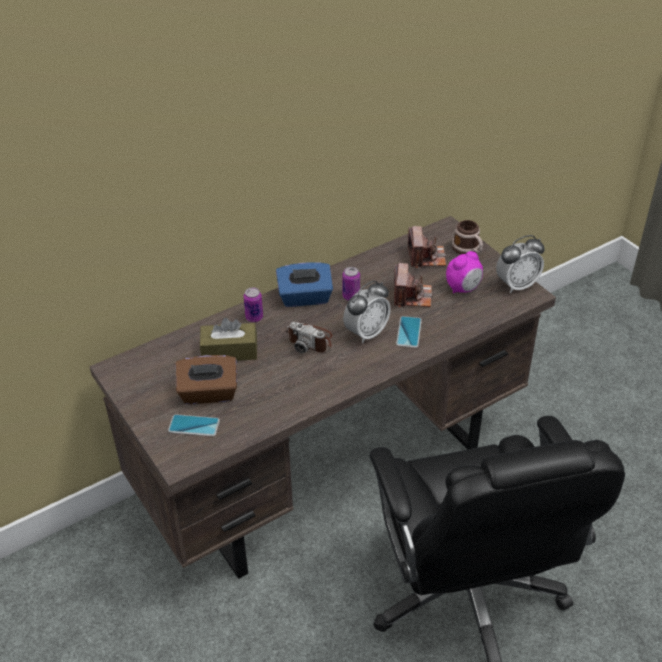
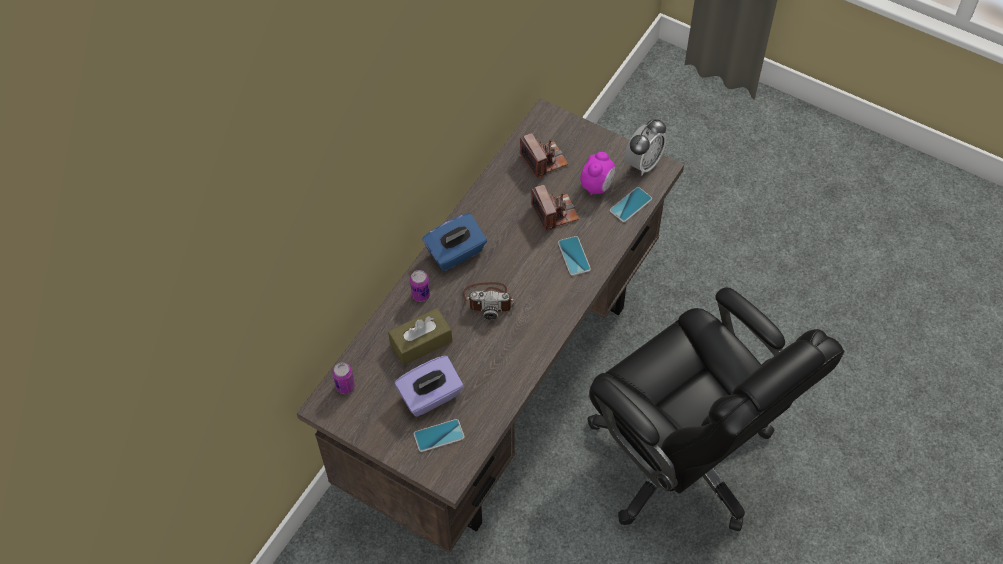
camera: 25 degrees left, 15 degrees up
(208, 393) = (430, 396): brown tissue box -> purple tissue box
(351, 296) = (498, 235): can -> can (345, 386)
(366, 333) = (536, 272): alarm clock -> none
(468, 250) = (578, 136): mug -> none
(486, 311) = (630, 205): none -> phone

